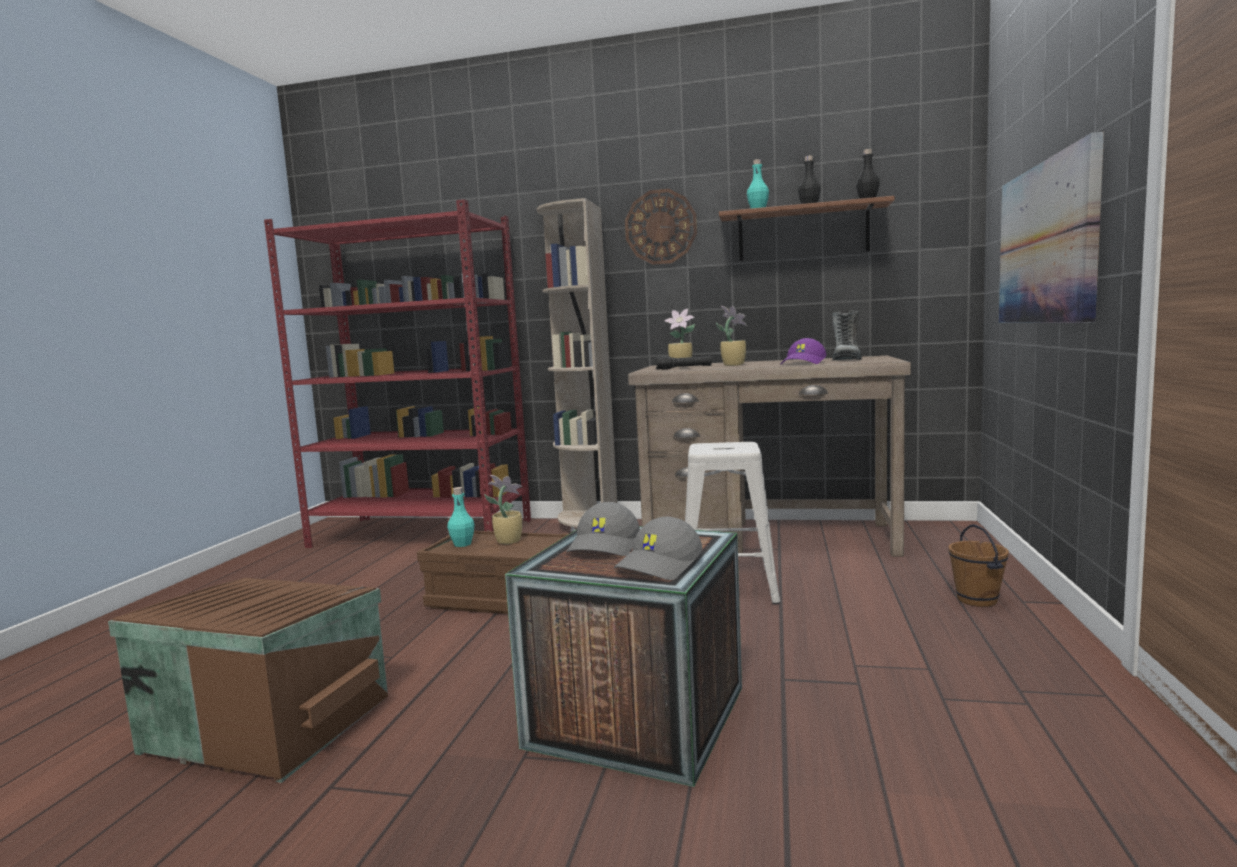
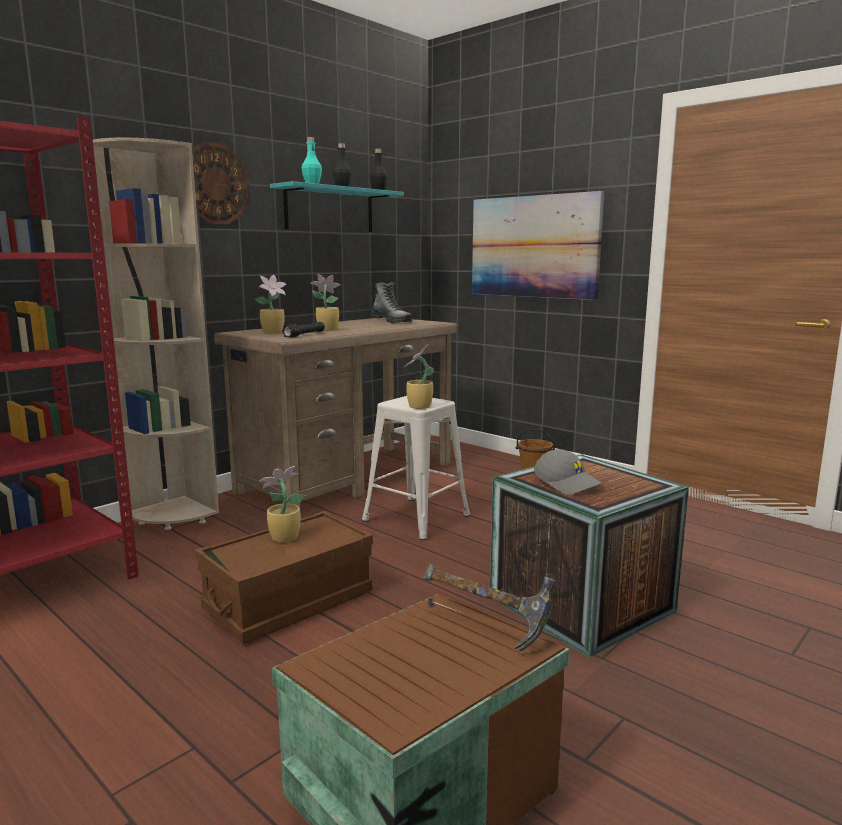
camera: 60 degrees left, 5 degrees up
(300, 602) = (486, 622): none -> hammer
(462, 544) = (250, 558): turquoise bottle -> none
(660, 565) = (631, 481): grey cap -> none
(703, 451) = (419, 407): none -> potted plant
(803, 233) = (330, 210): brown shelf -> turquoise shelf
(804, 363) = (383, 326): purple cap -> none

